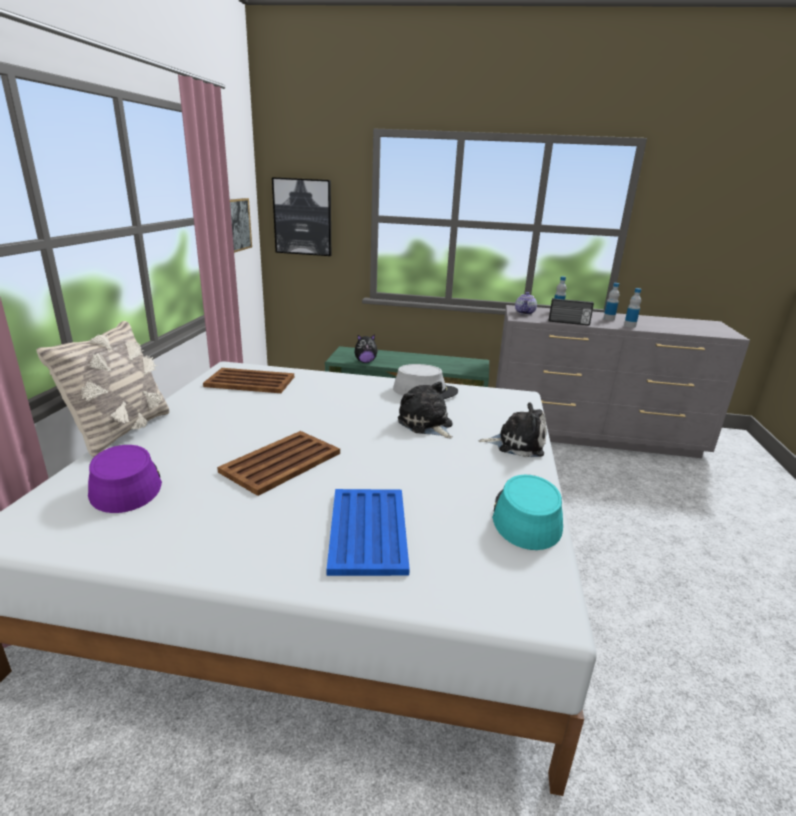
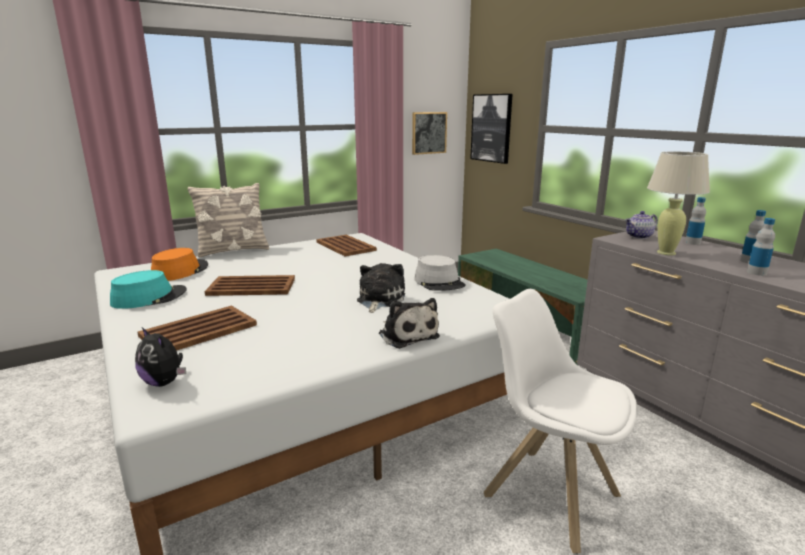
camera: 50 degrees right, 5 degrees down
(125, 485) = (180, 271): purple hat -> orange hat
(365, 362) = (489, 262): plush toy -> plush toy (164, 382)
(368, 529) = (200, 330): blue tray -> brown tray
(526, 517) = (281, 370): turquoise hat -> turquoise hat (149, 298)
(568, 322) = (666, 253): radio -> beige table lamp
(606, 522) = (550, 495): none -> white chair

